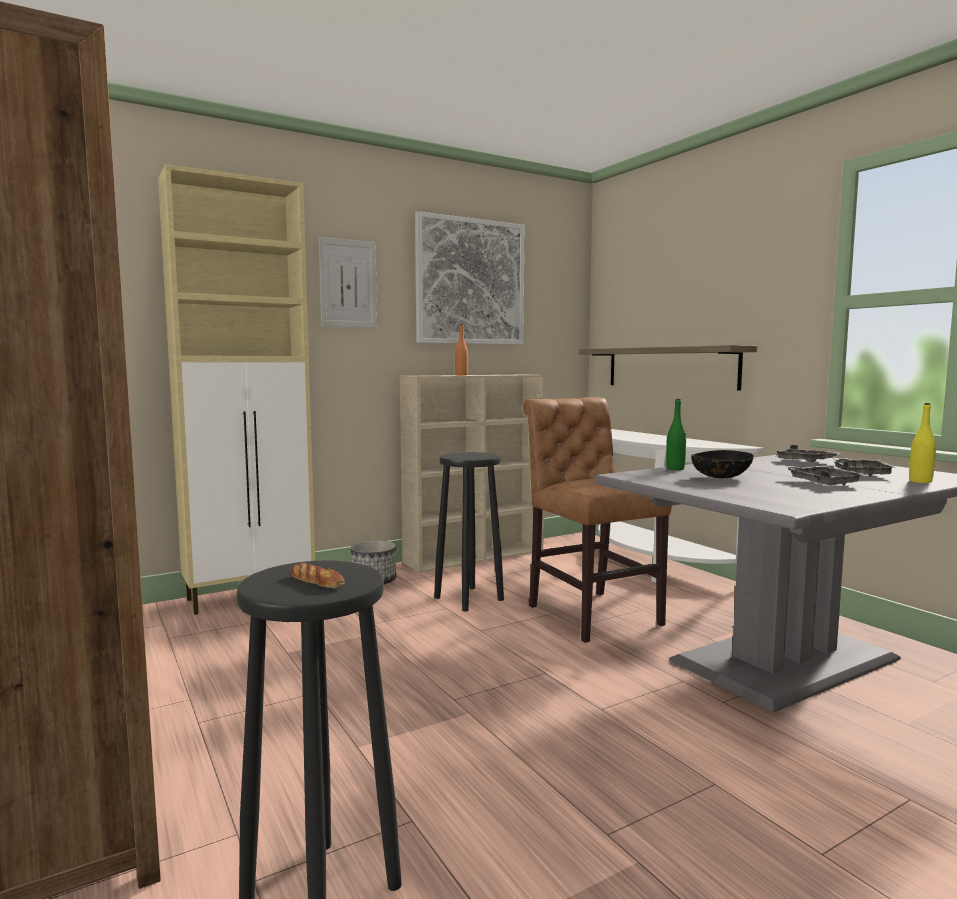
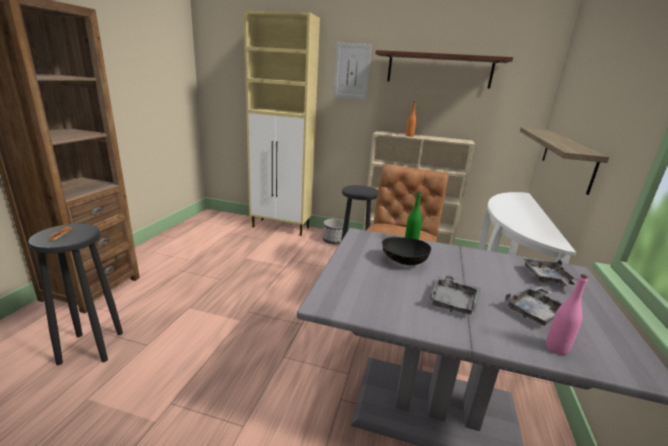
camera: 45 degrees right, 15 degrees up
(470, 282) = (439, 70): picture -> shelf
(920, 481) = (556, 348): yellow bottle -> pink bottle

